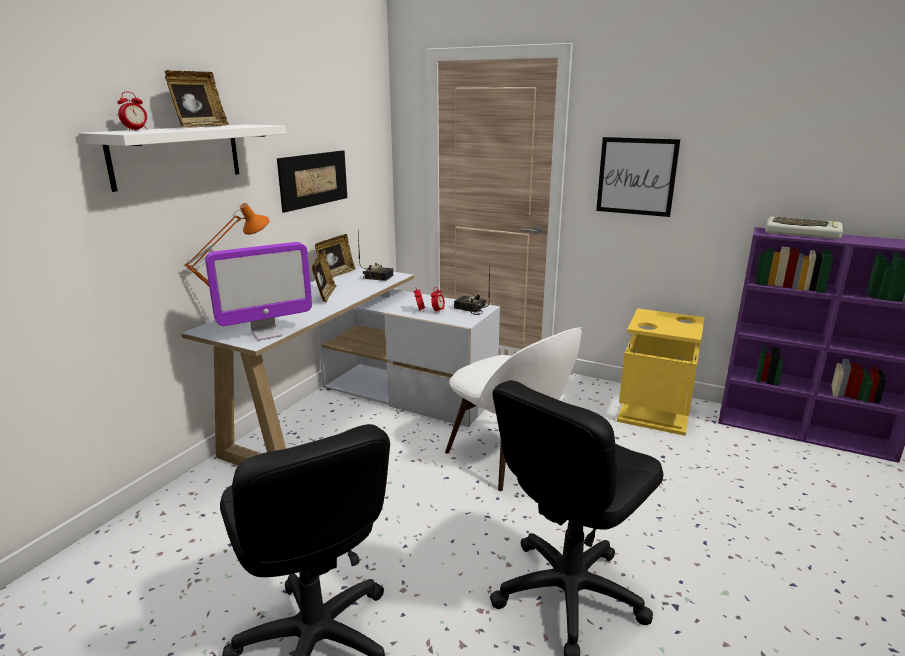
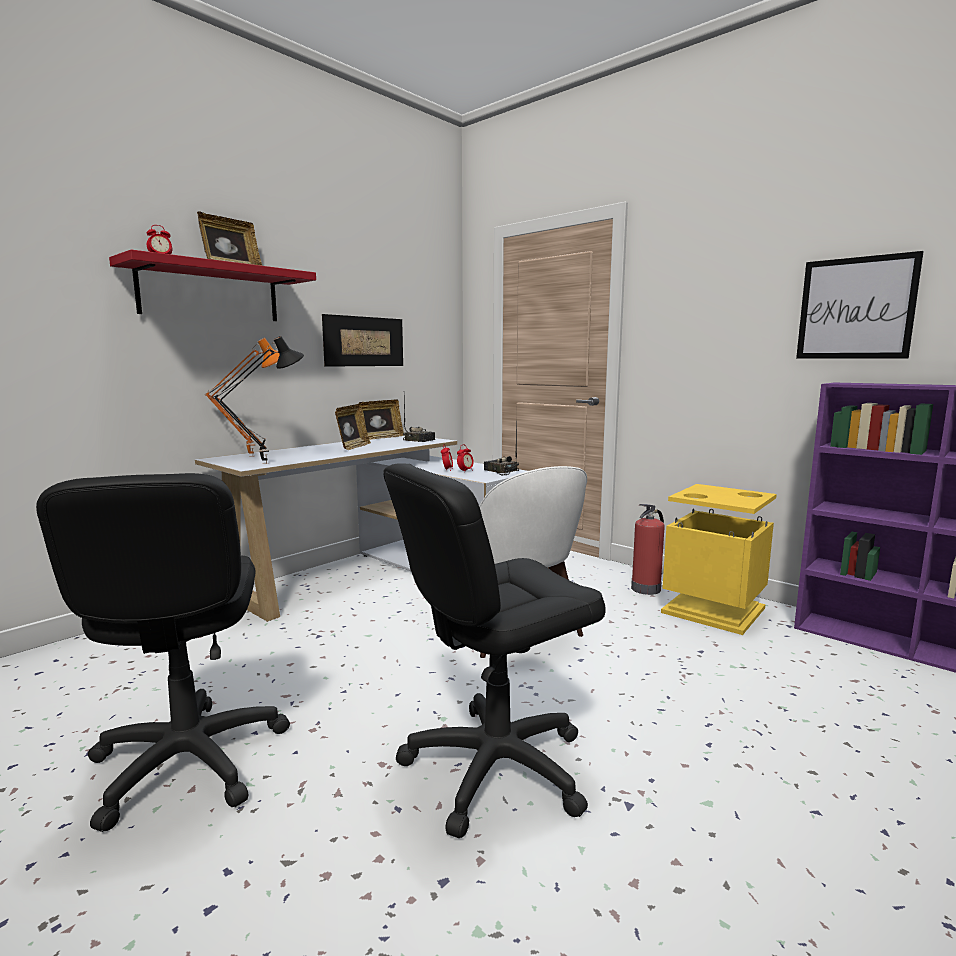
camera: 15 degrees right, 10 degrees down
(177, 155) = (210, 293): white shelf -> red shelf
(266, 334) = (265, 463): monitor -> black table lamp
(594, 397) = (646, 588): none -> fire extinguisher
(636, 176) = (696, 335): picture -> picture (855, 308)
(802, 233) = (891, 383): keyboard -> none

